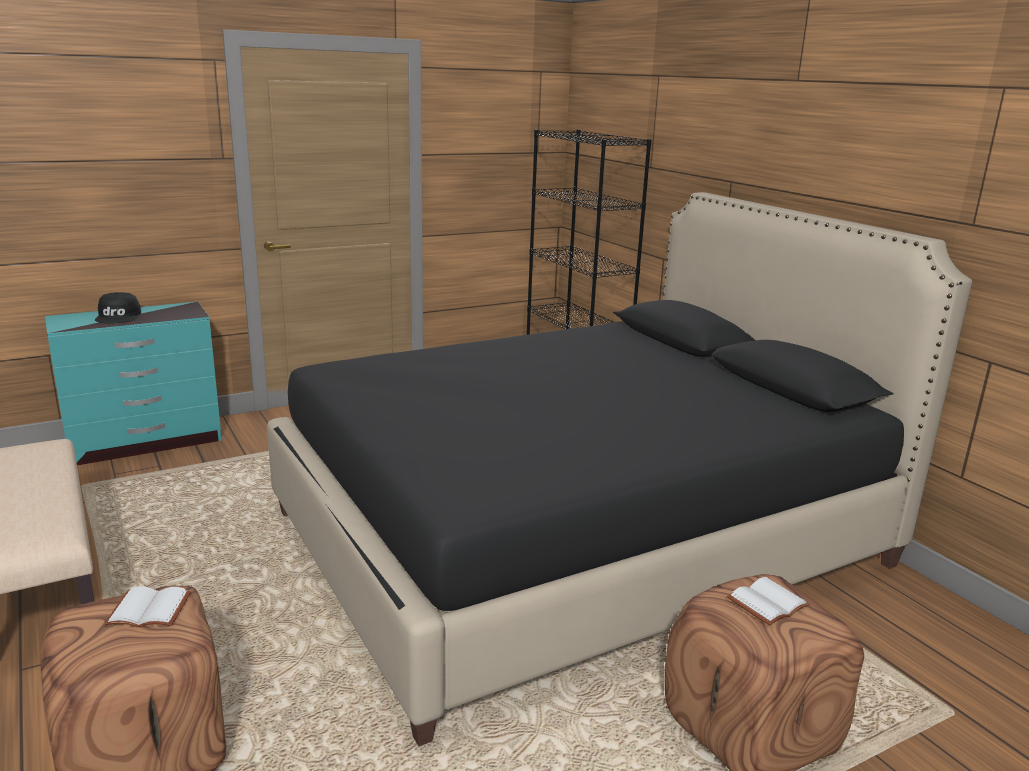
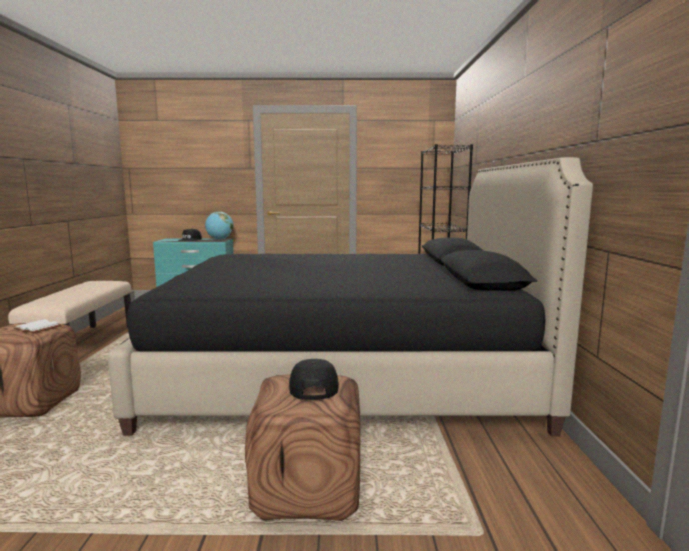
camera: 30 degrees right, 10 degrees down
(180, 308) = (220, 239): none -> globe
(768, 604) = (312, 386): white book -> black cap

